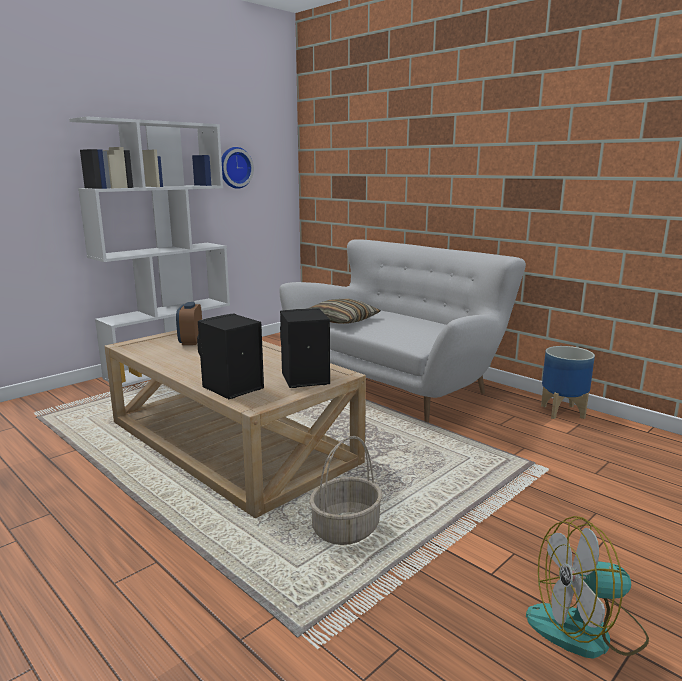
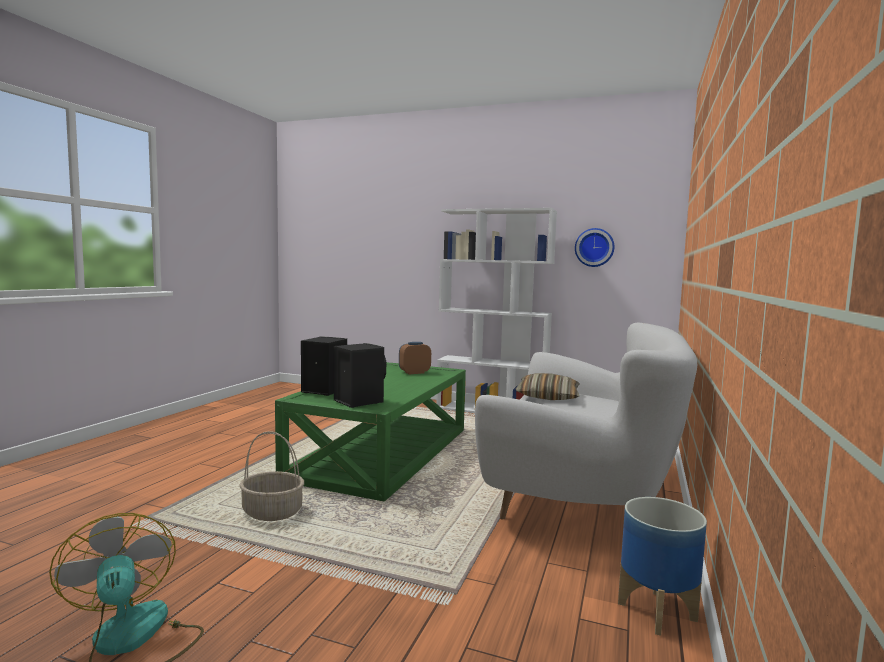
camera: 65 degrees right, 10 degrees down
(231, 441) = (384, 452): beige coffee table -> green coffee table

